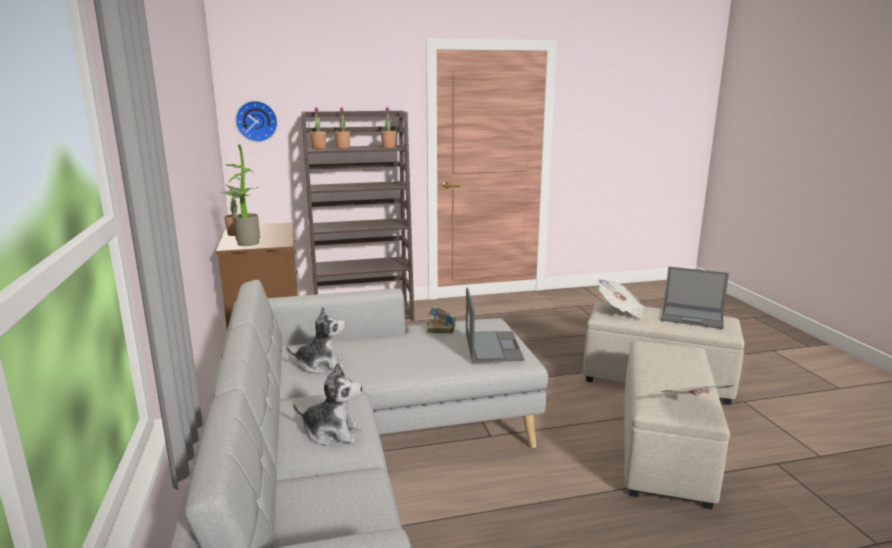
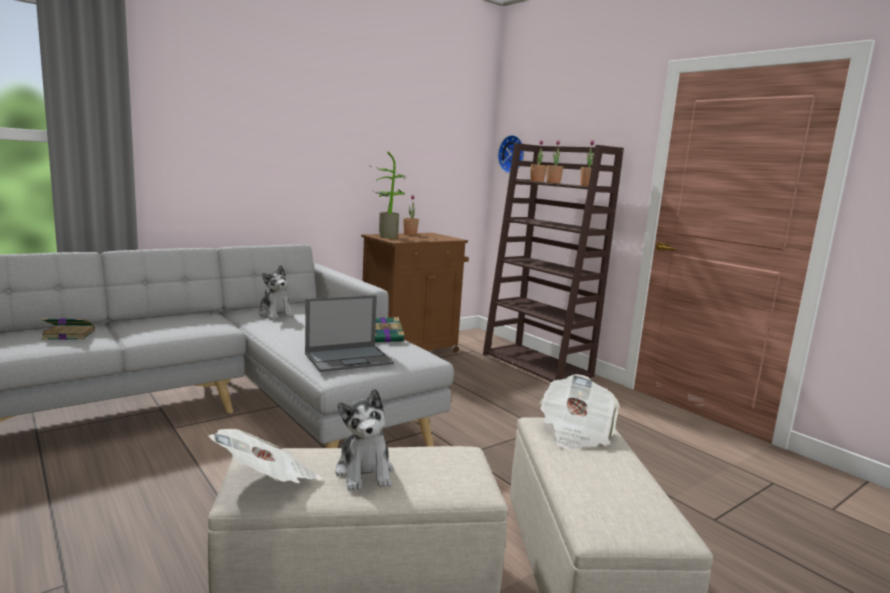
camera: 65 degrees right, 5 degrees down
(328, 499) = (67, 335): none -> book
(332, 432) = (162, 327): plush toy -> plush toy (365, 472)
(693, 317) = (629, 493): laptop -> none

